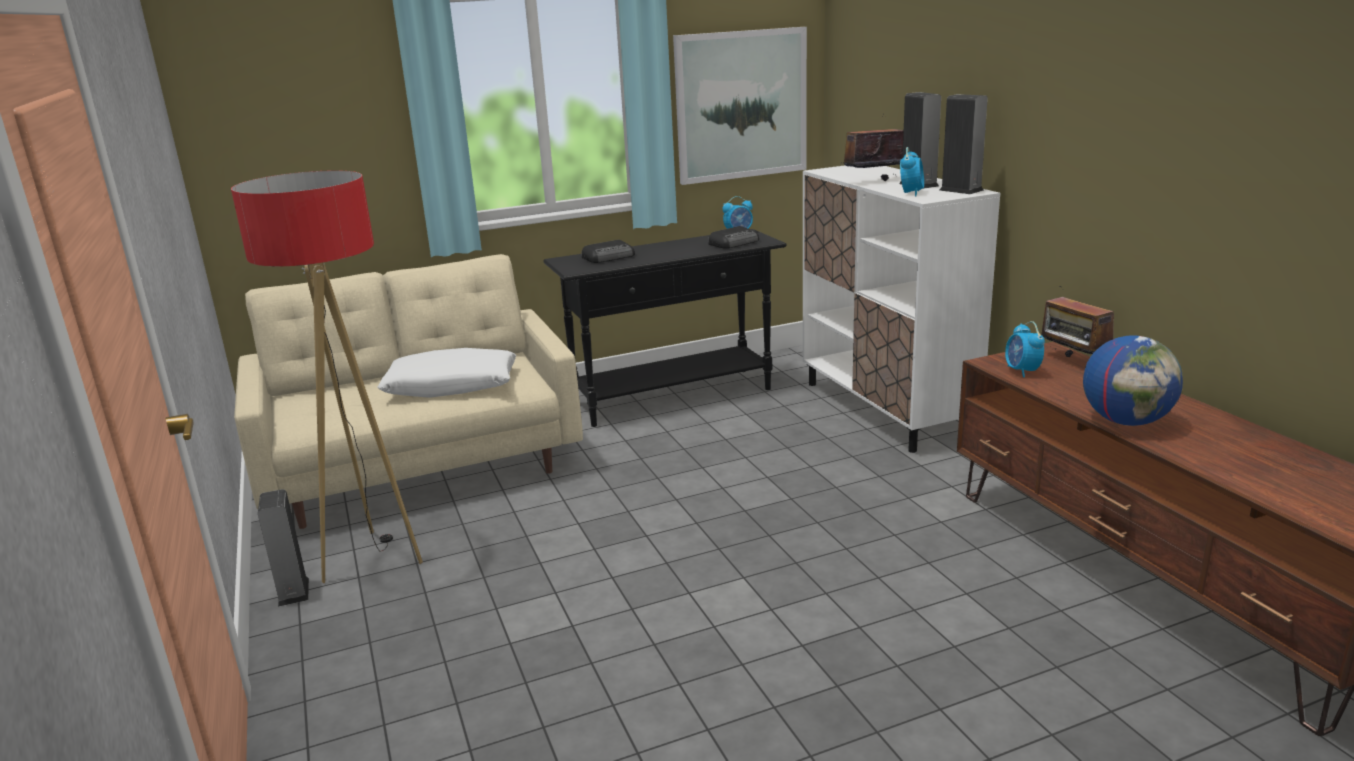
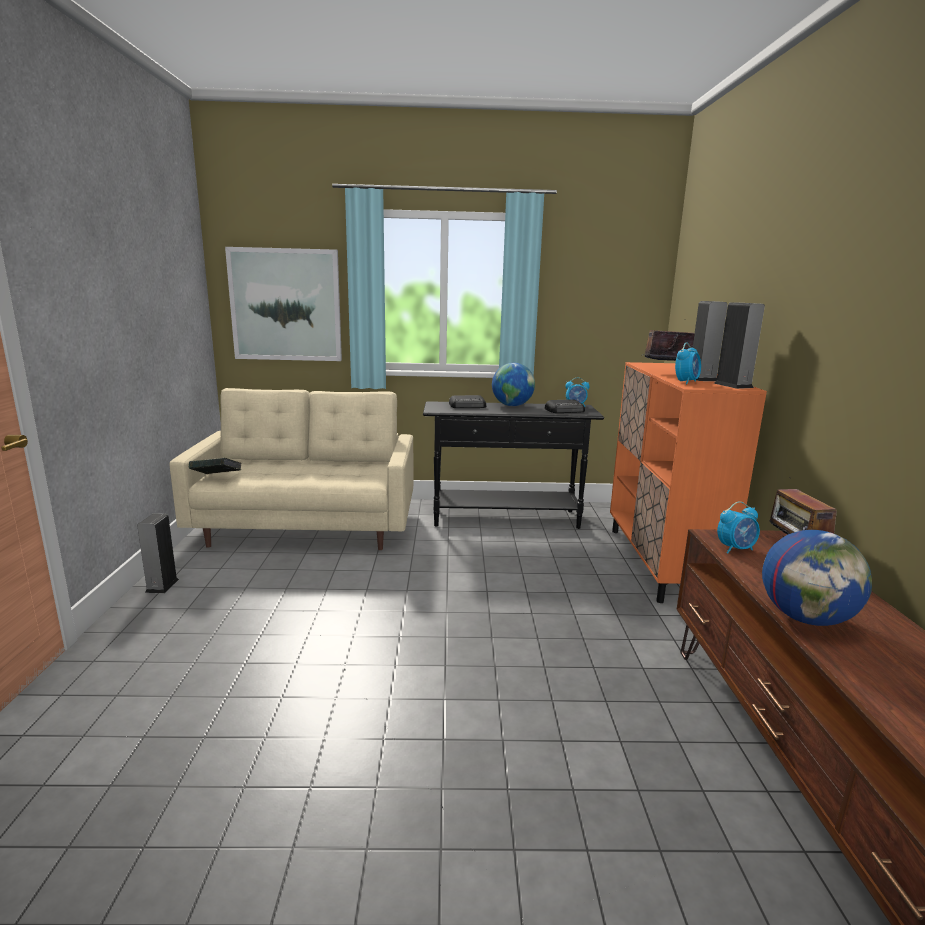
camera: 20 degrees right, 5 degrees down
(304, 425) = (216, 478): none -> book
(373, 558) = (224, 577): floor lamp -> none
(451, 386) = (325, 473): white pillow -> none
(662, 246) = (512, 405): none -> globe
(741, 105) = (598, 312): picture -> picture (286, 305)
(885, 409) = (660, 563): white cabinet -> orange cabinet
(1022, 371) = (735, 549): alarm clock -> alarm clock turned 120 degrees counterclockwise

